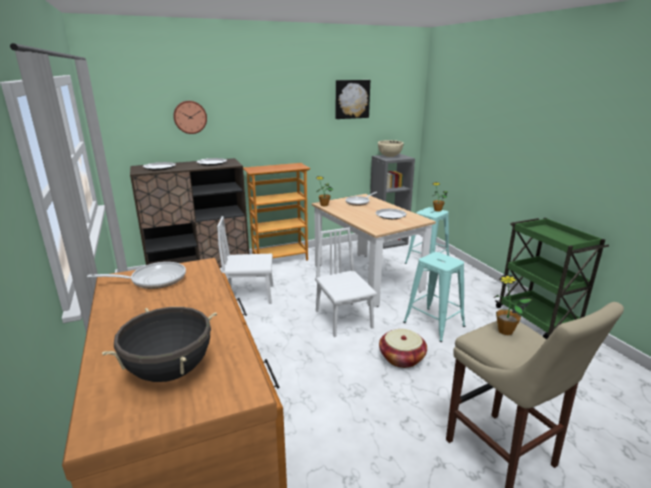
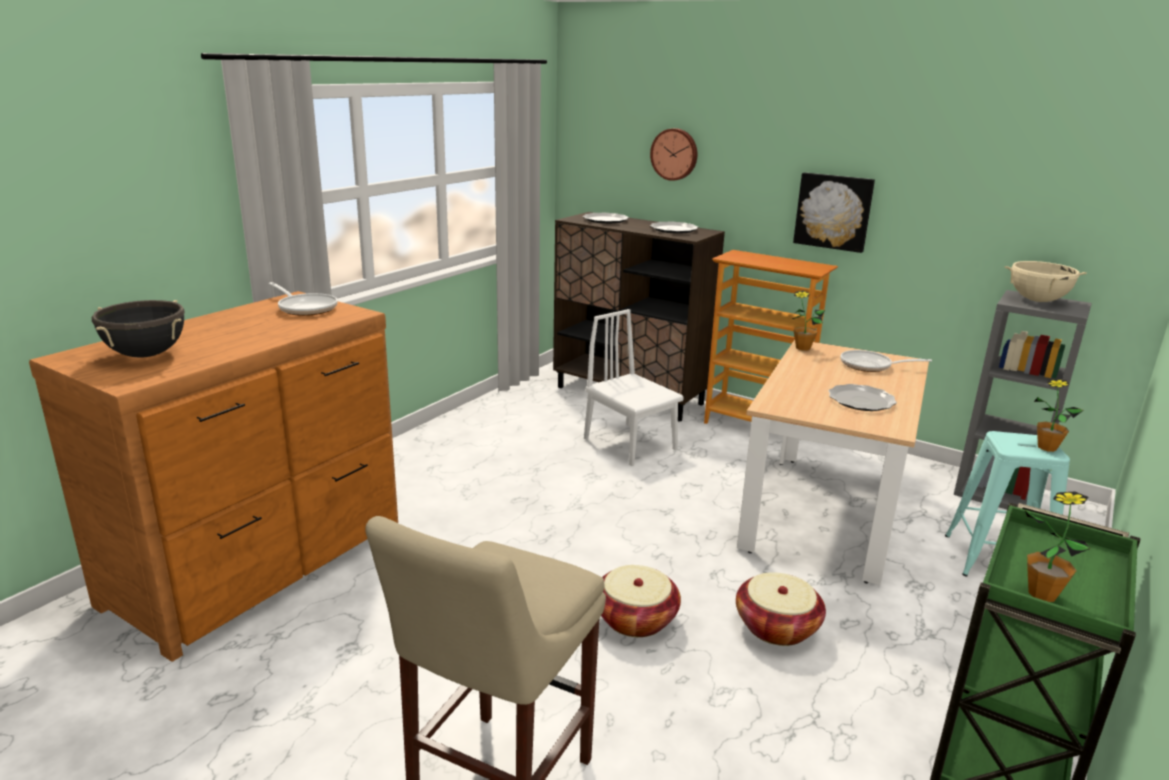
camera: 55 degrees right, 0 degrees up
(343, 319) = (670, 534): white chair -> none
(351, 99) = (981, 158): picture -> picture (833, 211)
(434, 324) = (776, 627): turquoise stool -> basket
(505, 331) = (531, 571): potted plant -> potted plant (1042, 594)

